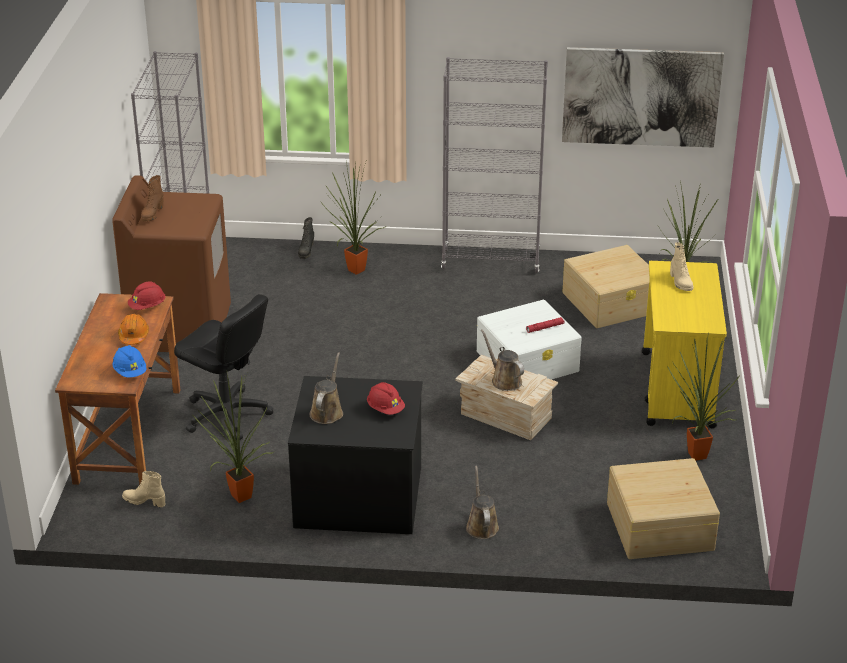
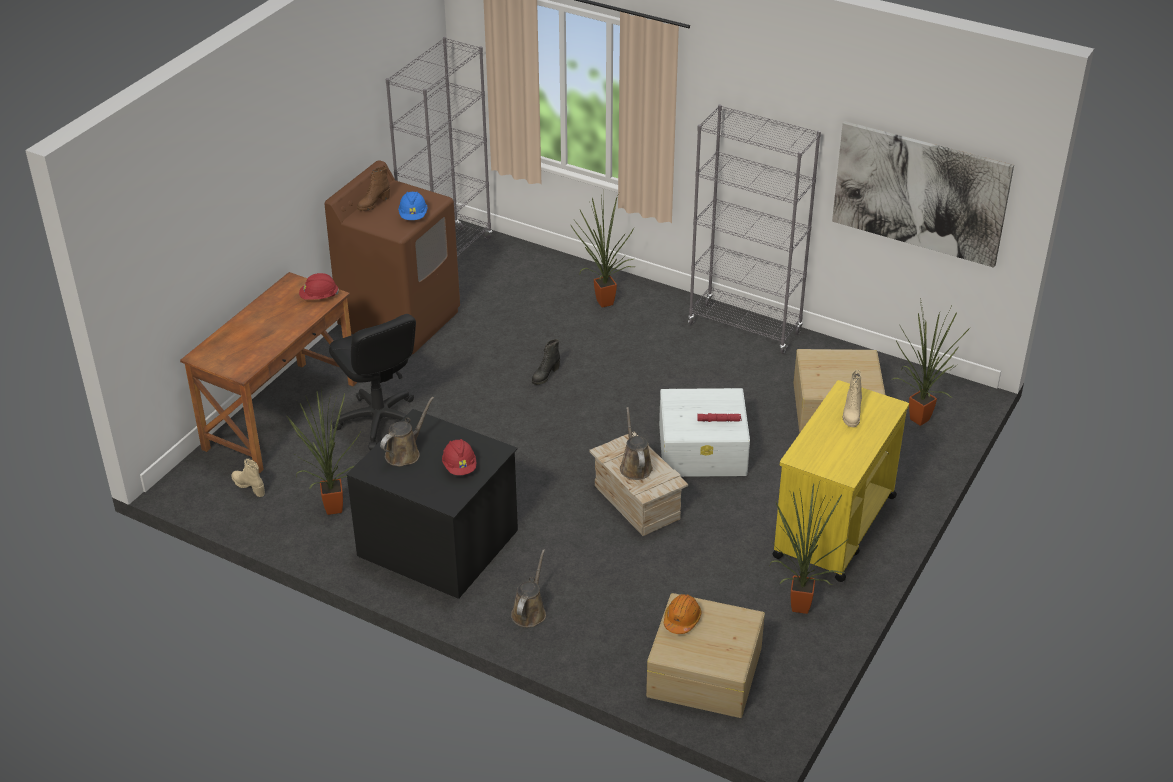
camera: 25 degrees right, 5 degrees up
(130, 372) = (255, 360): blue hard hat -> blue hard hat (413, 216)
(134, 336) = (285, 324): orange hard hat -> orange hard hat (682, 619)
(306, 251) = (571, 270): black boot -> black boot (545, 375)

